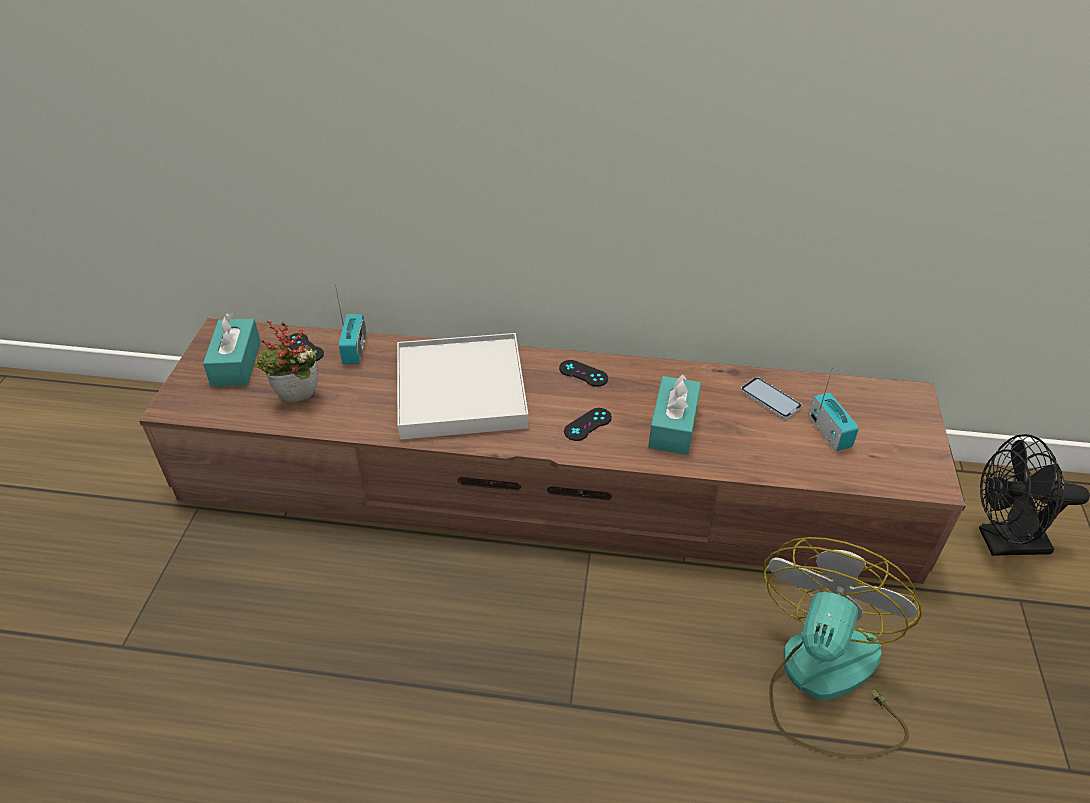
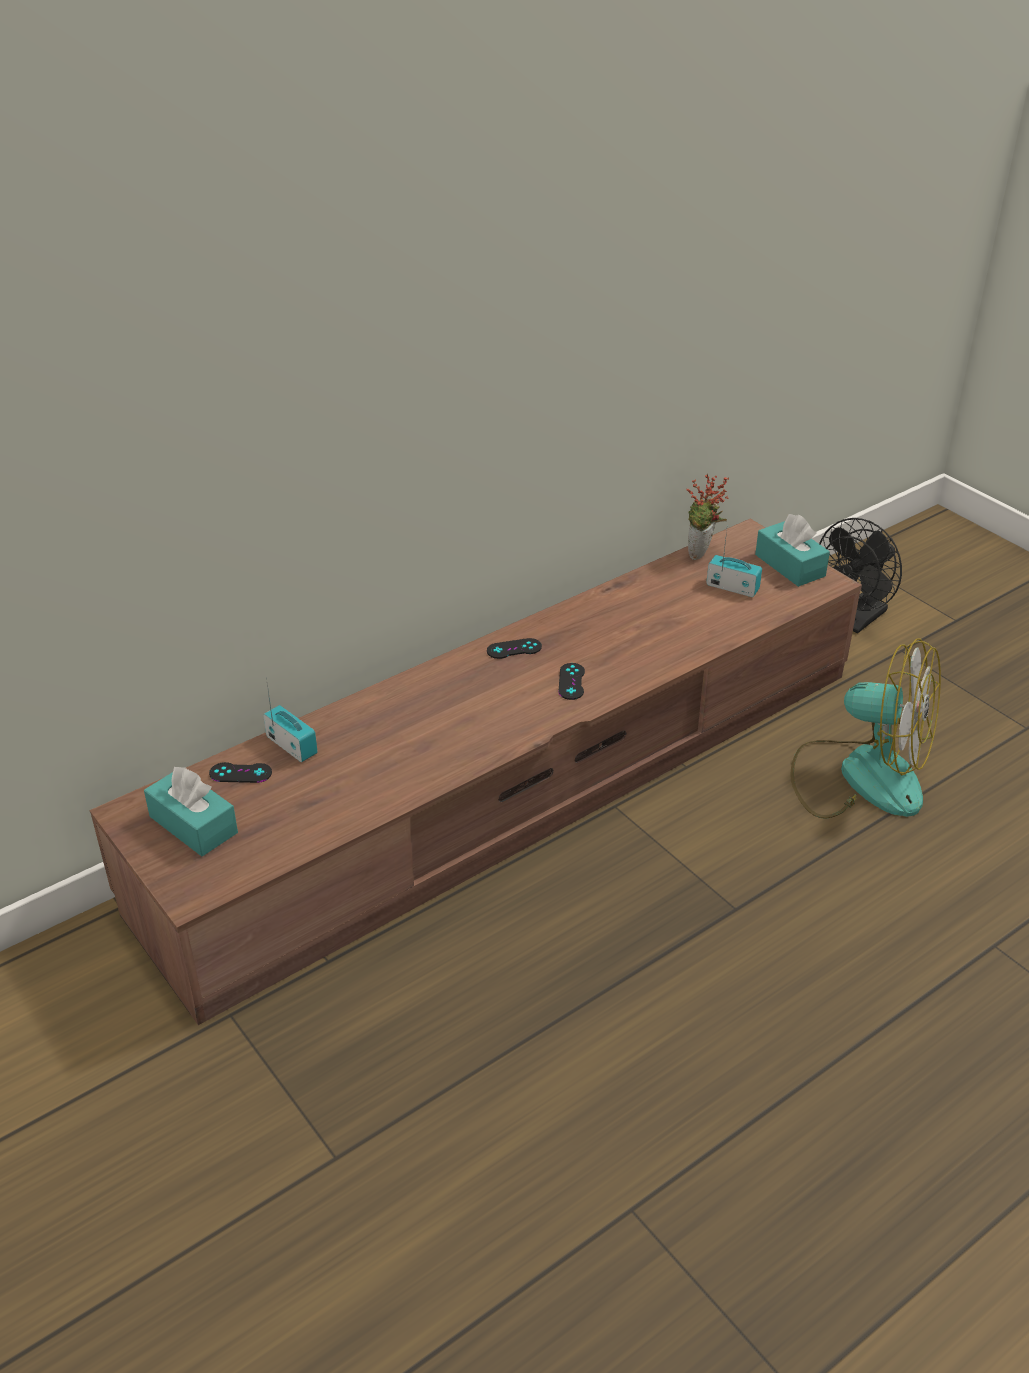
camera: 45 degrees left, 5 degrees down
(297, 400) = (307, 813): potted plant -> potted plant (701, 555)
(461, 391) = (438, 719): white tray -> none
(673, 426) = (631, 645): turquoise tissue box -> turquoise tissue box (790, 565)
(770, 399) = (668, 588): phone -> none
(824, 682) = (860, 776): fan -> fan turned 135 degrees clockwise

